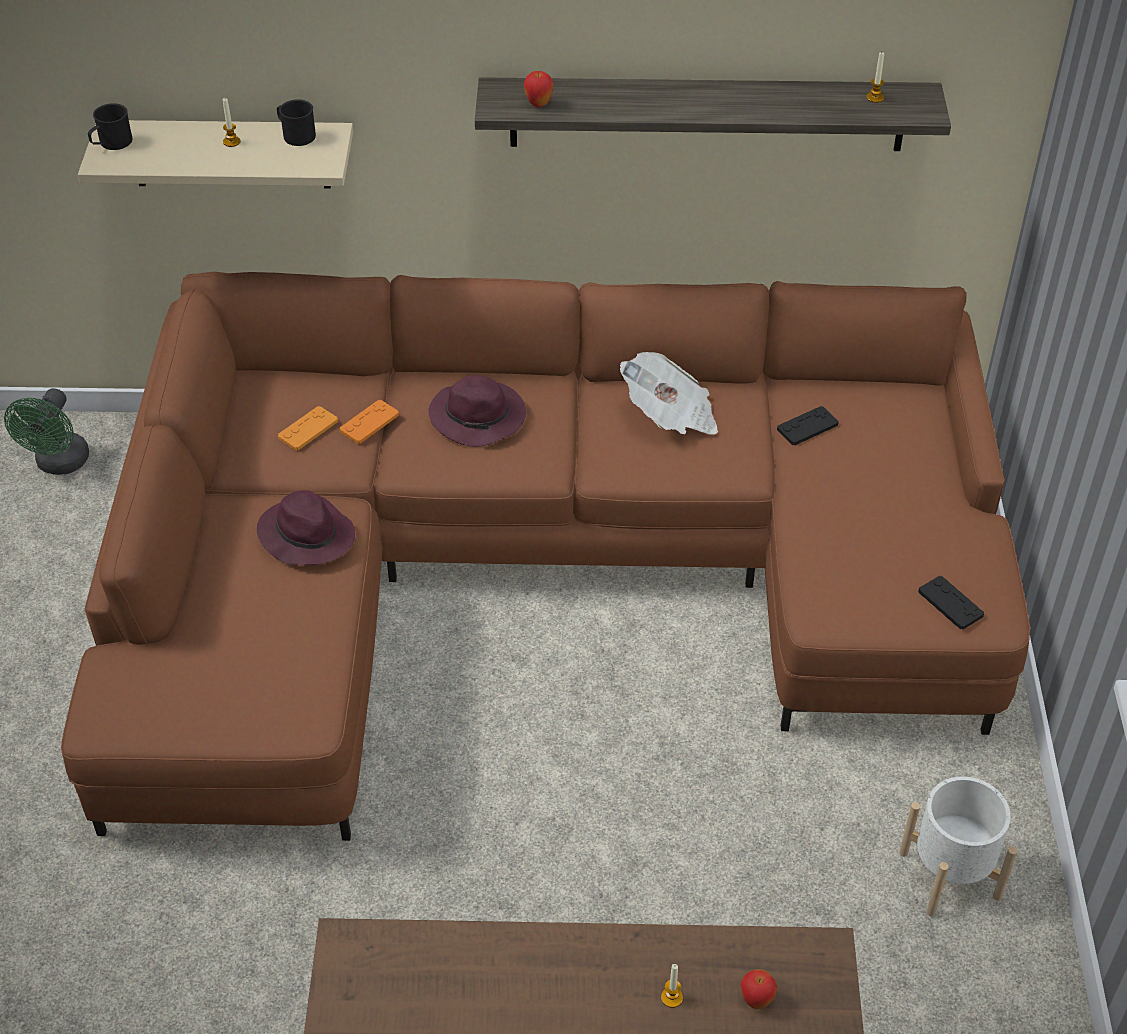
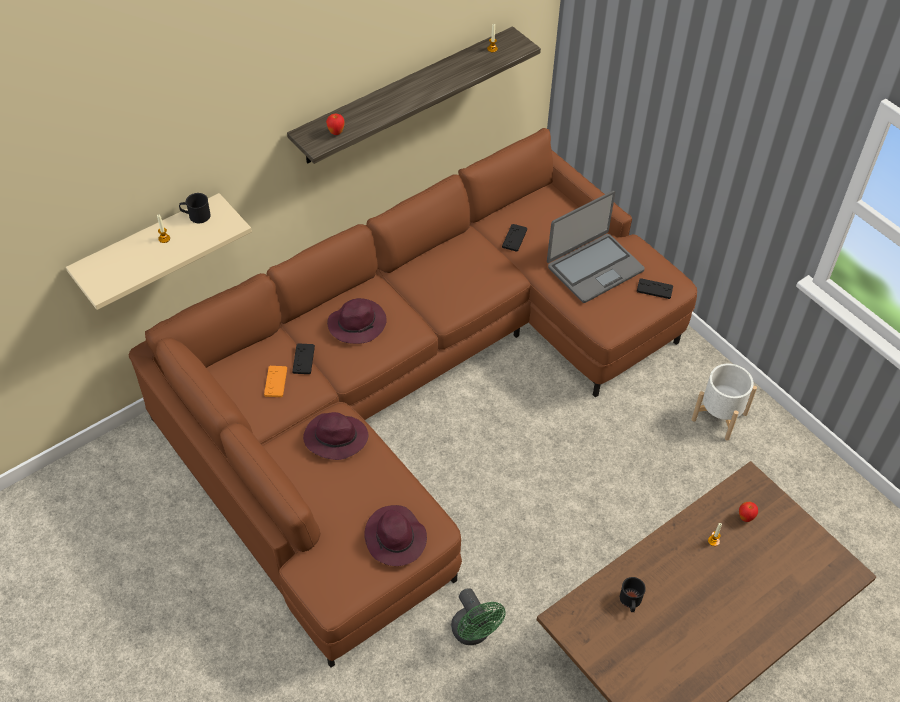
camera: 40 degrees left, 5 degrees up
(59, 464) = (90, 491): green fan -> green fan (474, 633)
(111, 143) = (93, 276): black mug -> black mug (630, 602)
(247, 699) = (396, 539): none -> purple hat
(369, 423) = (303, 359): orange game controller -> black game controller
(670, 416) = (449, 269): newspaper -> none
(885, 525) = (594, 268): none -> laptop

